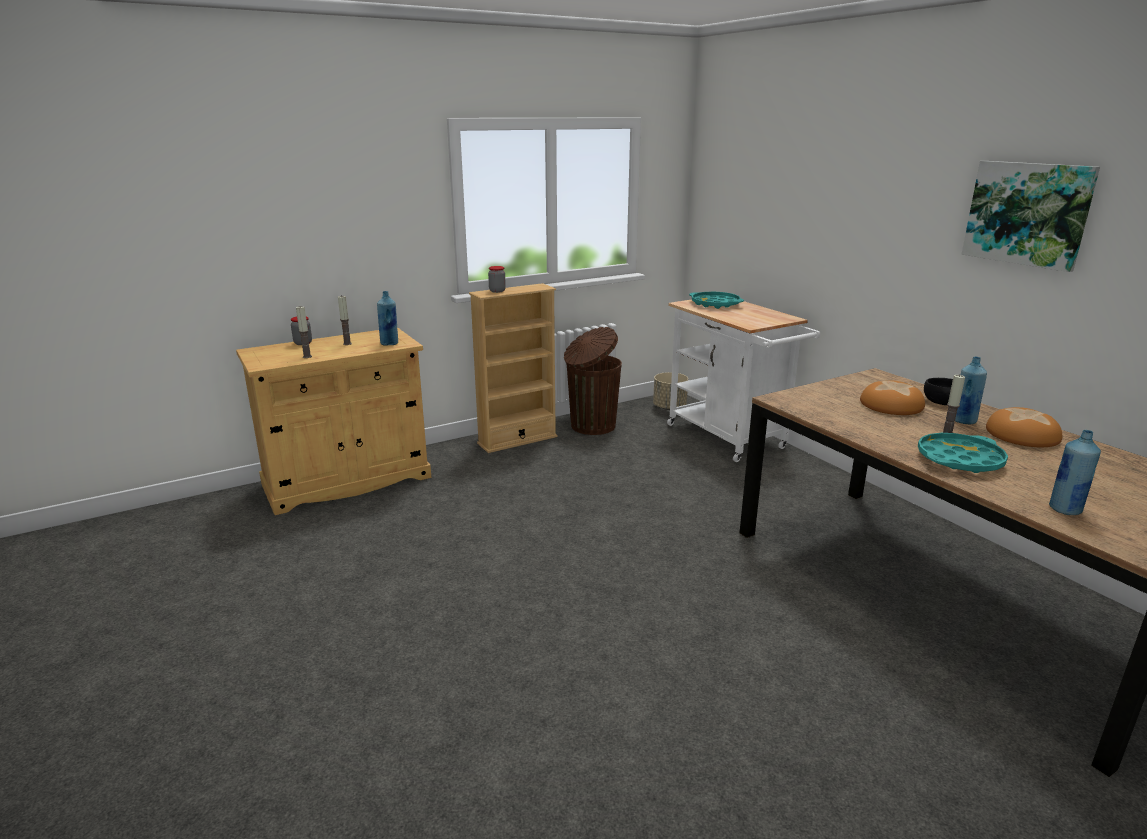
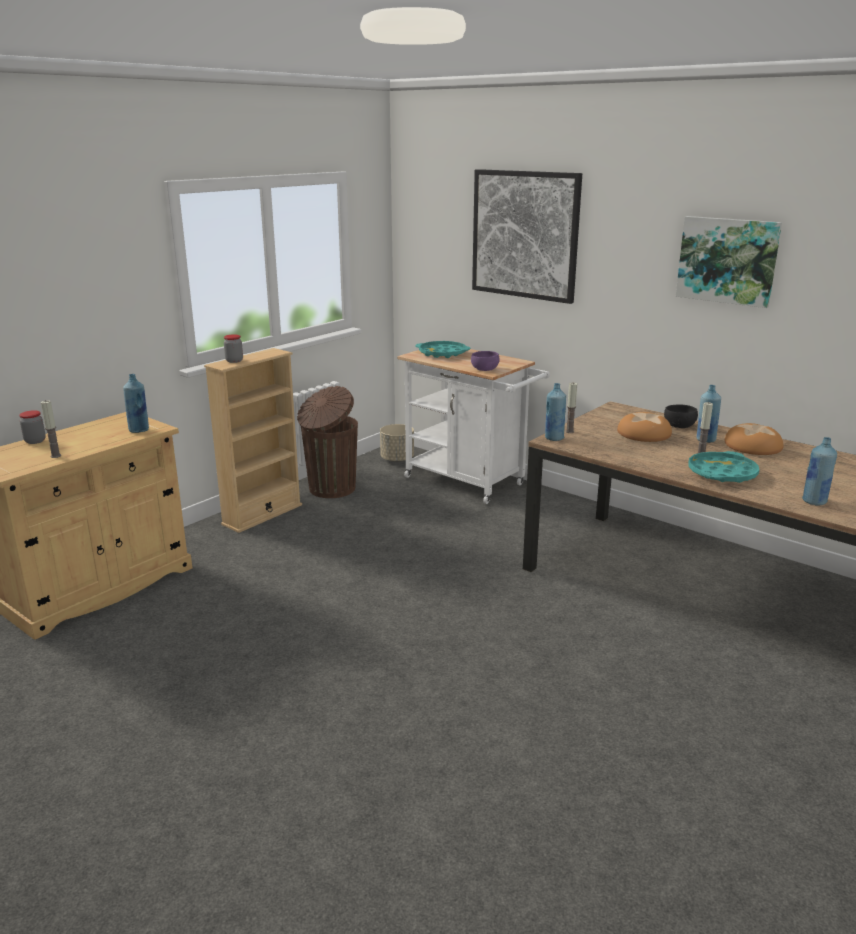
camera: 20 degrees left, 0 degrees up
(347, 343) = (89, 435): candle -> candle (569, 431)
(747, 321) = (485, 369): none -> purple bowl
(782, 397) = (554, 438): none -> blue bottle
(810, 183) = (525, 235): none -> picture

